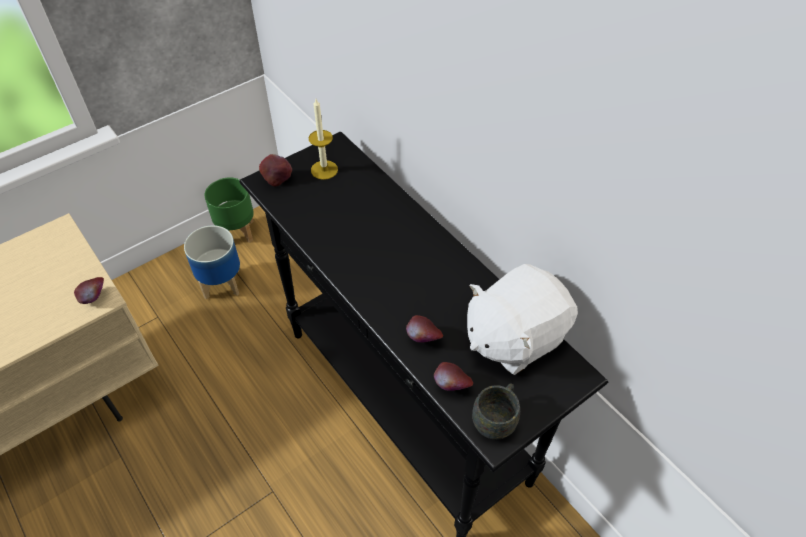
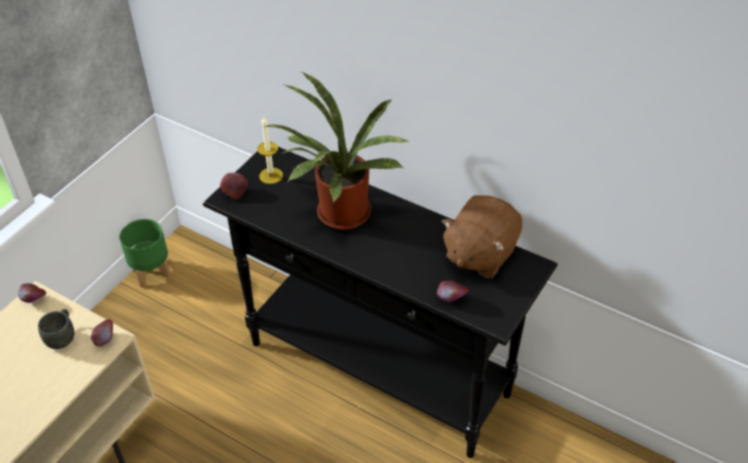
camera: 20 degrees left, 5 degrees down
(222, 284) = (161, 322): planter -> none
(373, 240) = (340, 217): none -> potted plant
(423, 339) = (415, 275): apple -> apple (35, 300)
(496, 418) = (492, 310): grey mug -> grey mug (62, 336)
(514, 337) = (480, 254): white plush toy -> brown plush toy

